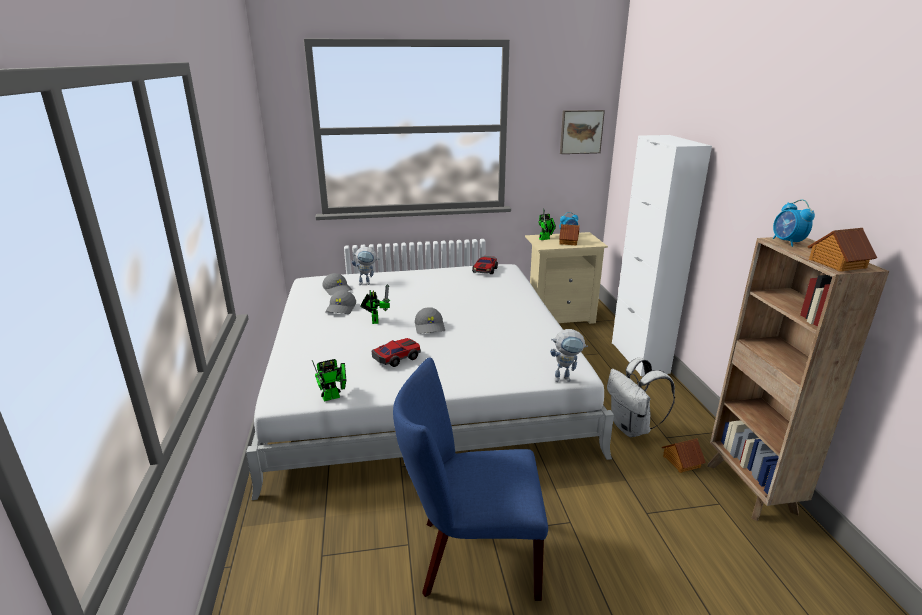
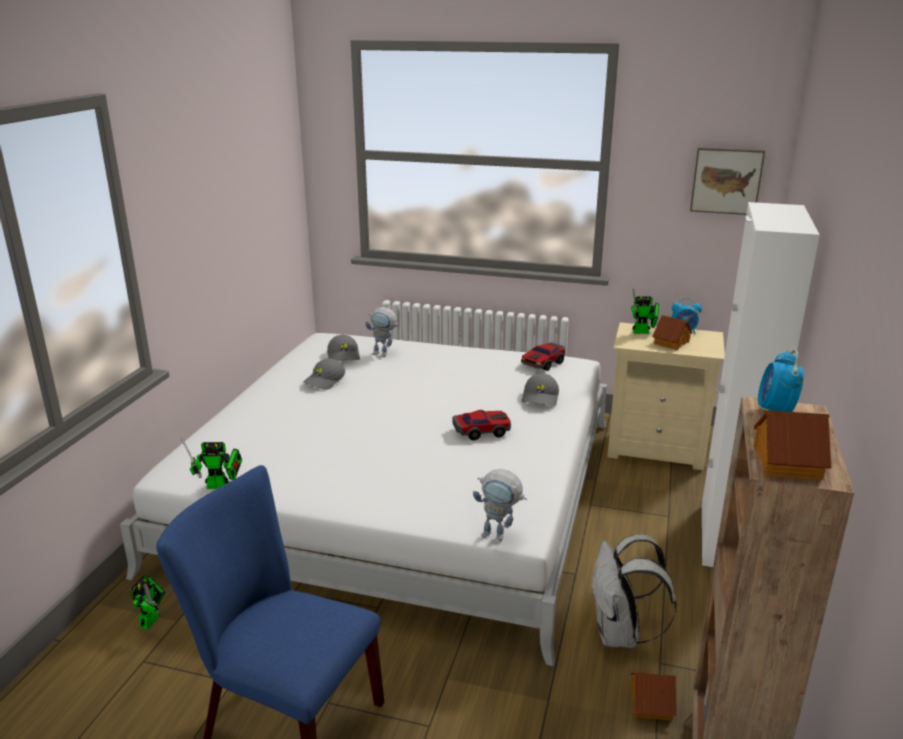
camera: 25 degrees right, 0 degrees up
(375, 320) = (346, 403): toy robot -> toy robot (152, 619)
(396, 358) = (325, 457): toy car -> toy car (481, 431)
(430, 327) = (399, 427): grey cap -> grey cap (541, 398)

